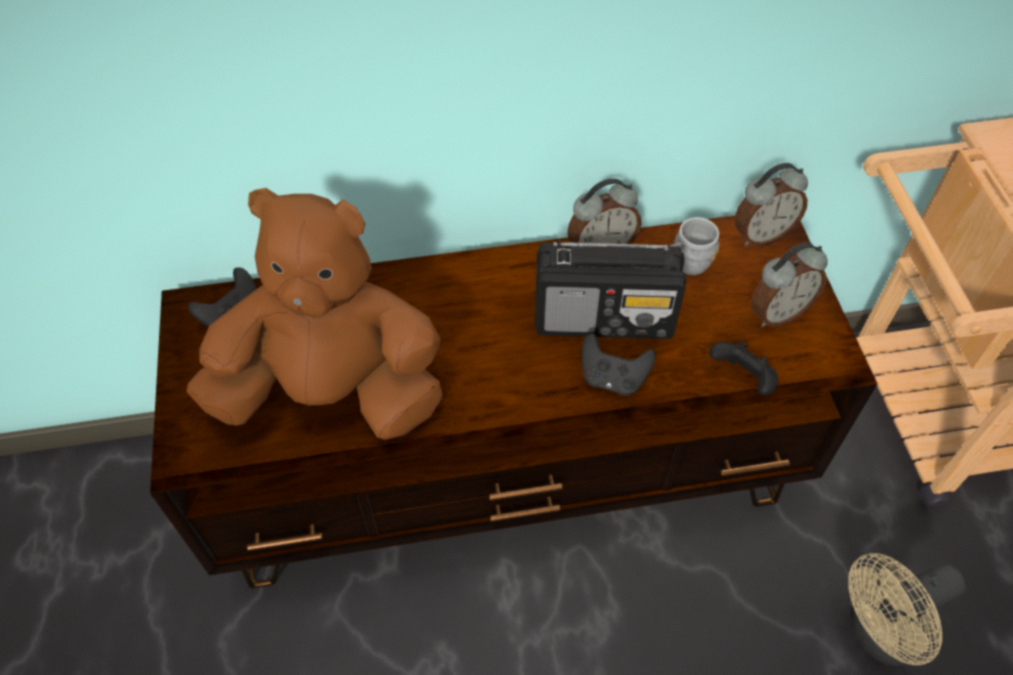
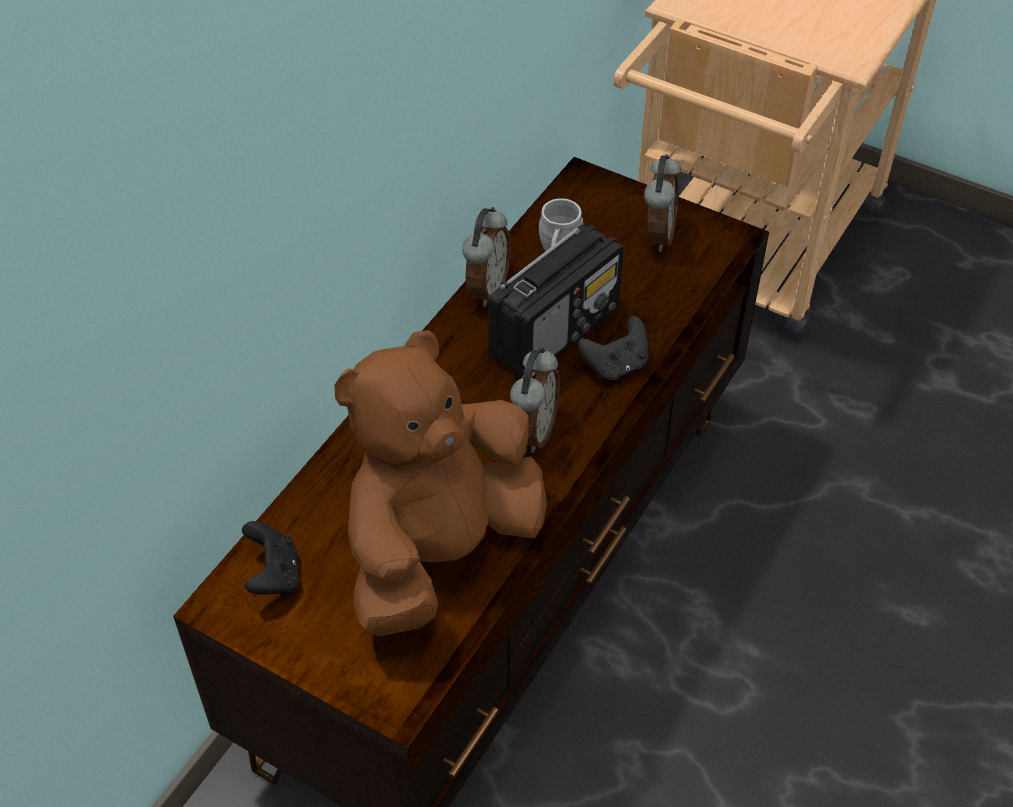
camera: 50 degrees left, 5 degrees down
(742, 379) = (693, 295): black game controller -> none
(761, 234) = (578, 191): alarm clock -> alarm clock (533, 431)
(878, 633) = (865, 445): beige fan -> none

